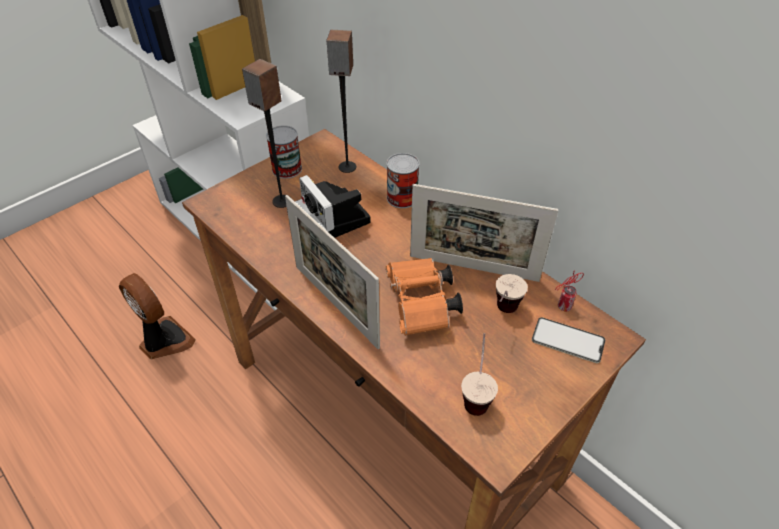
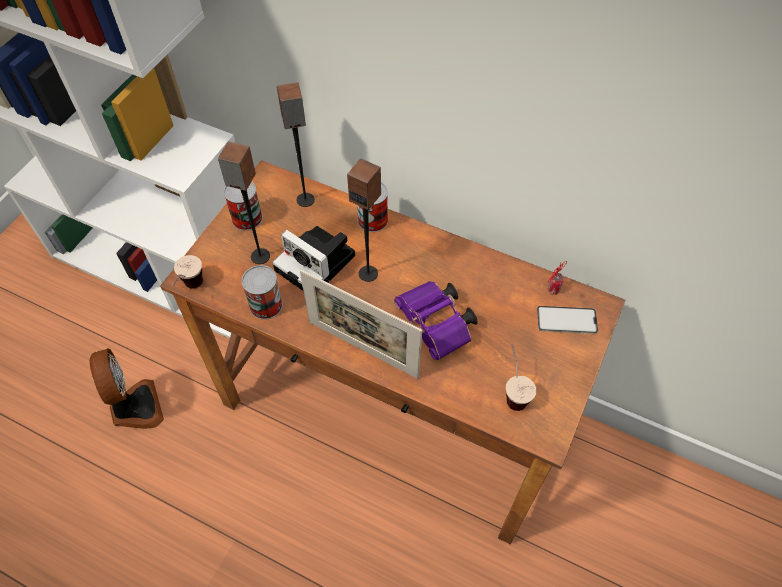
camera: 20 degrees left, 10 degrees up
(164, 341) = (135, 408): fan -> fan turned 45 degrees clockwise
(264, 242) = (266, 305): none -> can
(375, 241) = (368, 273): none -> speaker
(421, 306) = (437, 326): orange binoculars -> purple binoculars
(473, 268) = (465, 275): picture frame -> none
(503, 314) = (507, 312): cup -> cup (191, 290)

